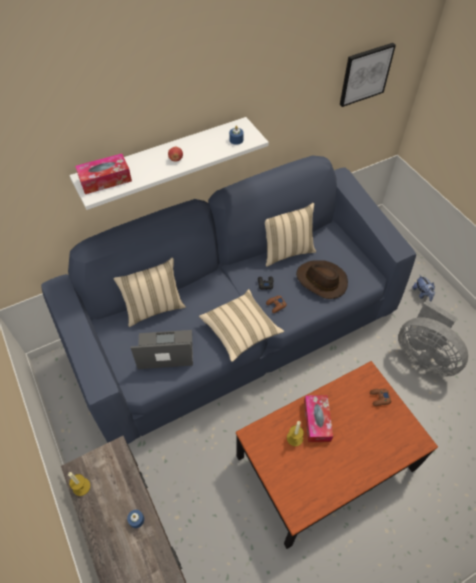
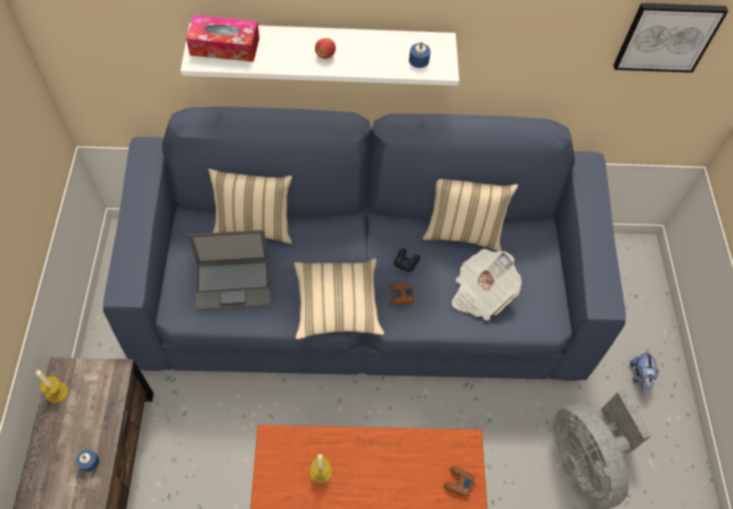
camera: 25 degrees right, 5 degrees up
(164, 350) = (234, 283): laptop -> laptop turned 150 degrees clockwise
(317, 421) = (361, 466): tissue box -> none
(321, 281) = (481, 293): brown hat -> newspaper

